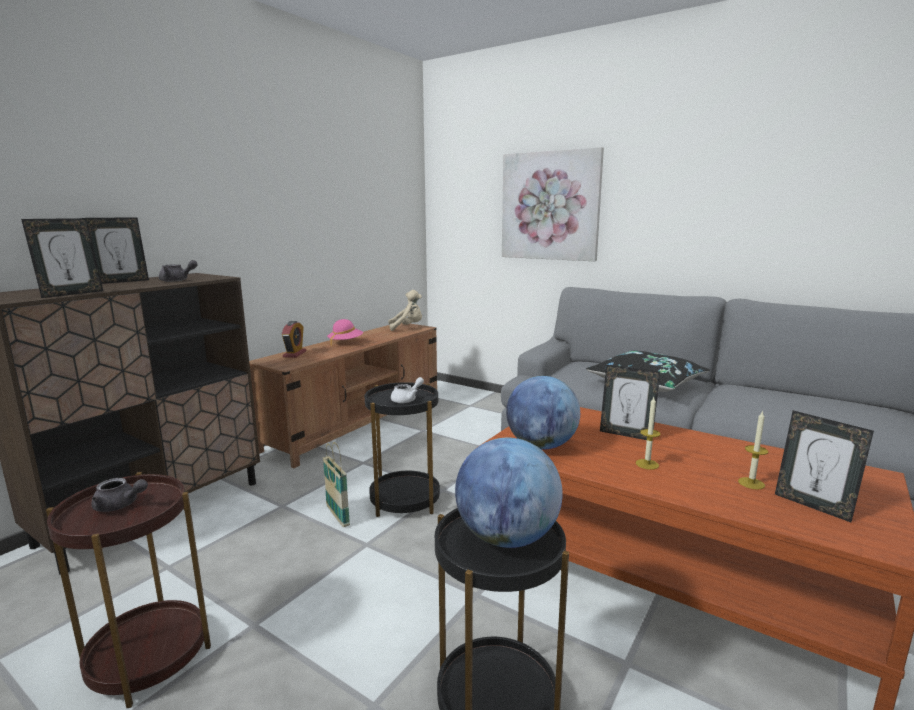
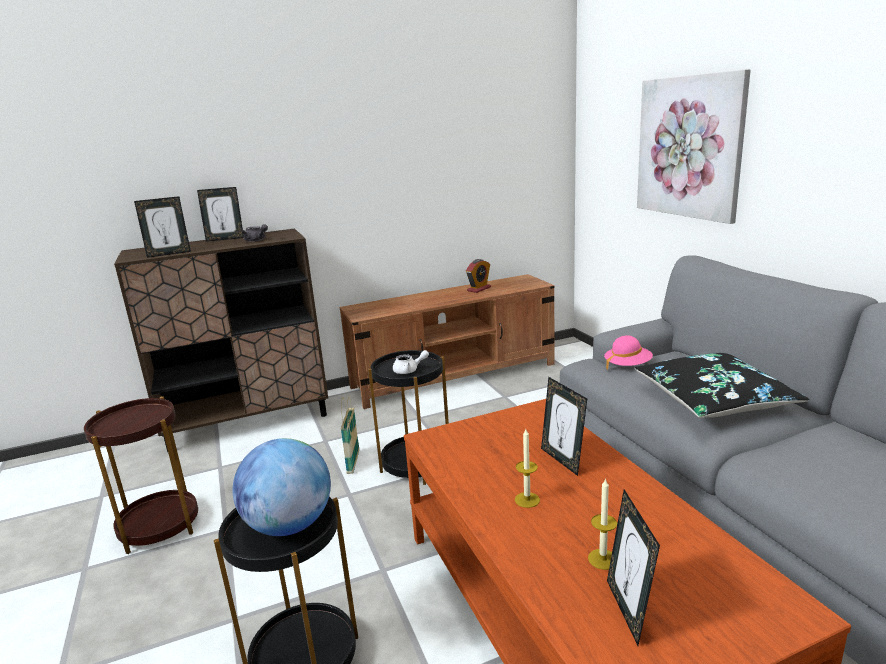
camera: 35 degrees right, 5 degrees up
(120, 506) = (133, 419): grey teapot -> none
(294, 354) = (384, 303): alarm clock -> alarm clock (479, 289)
(345, 343) = (441, 296): pink hat -> pink hat (627, 366)
(407, 327) = (523, 282): beige plush toy -> none
(541, 446) = (459, 449): globe -> none

